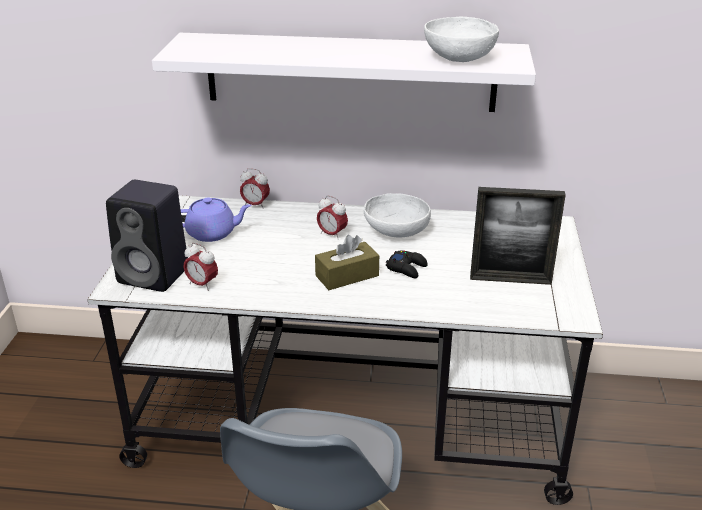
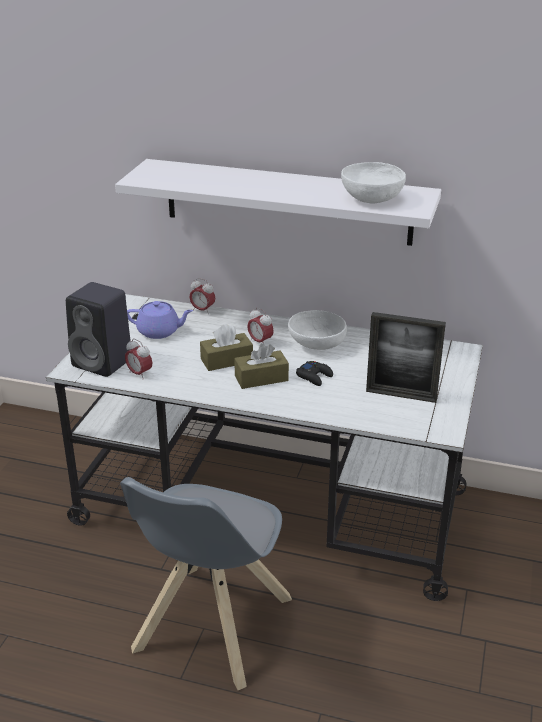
camera: 10 degrees right, 0 degrees up
(300, 259) = (226, 360): none -> brown tissue box

